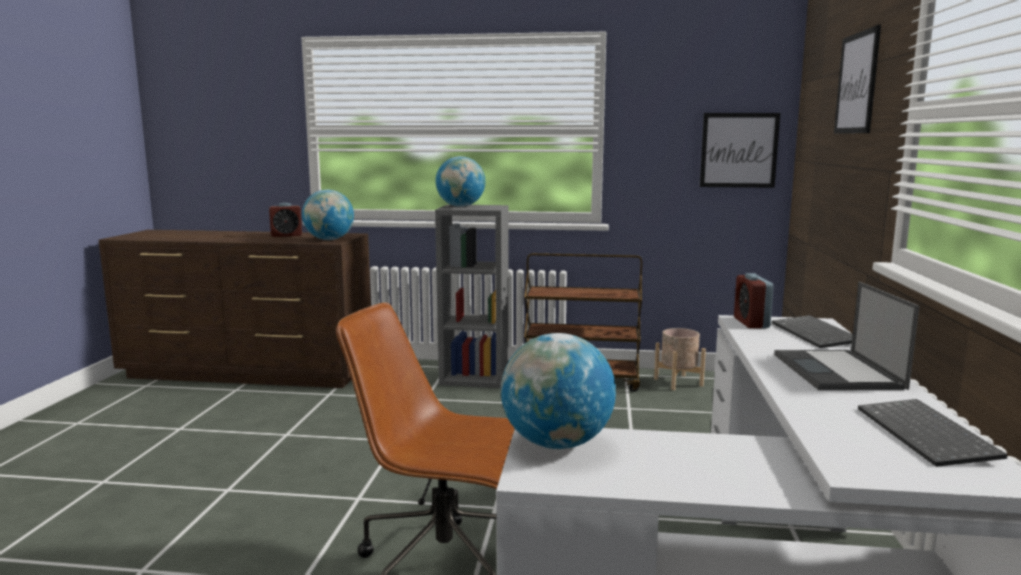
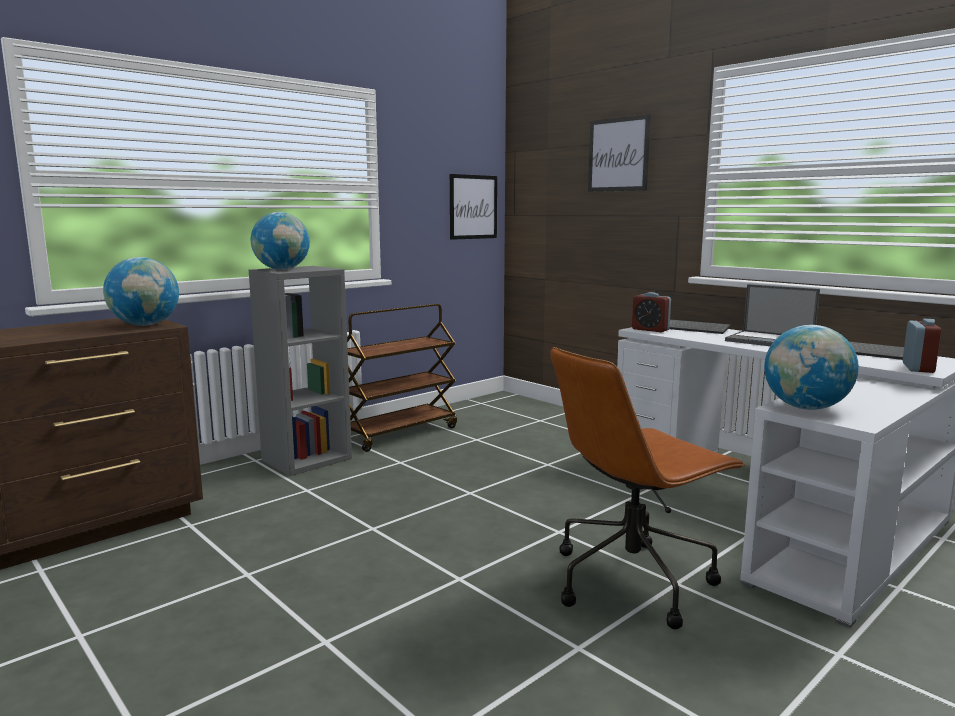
camera: 50 degrees left, 0 degrees up
(286, 235) = (50, 329): alarm clock -> alarm clock (918, 368)
(678, 382) = (464, 413): beige planter -> none

